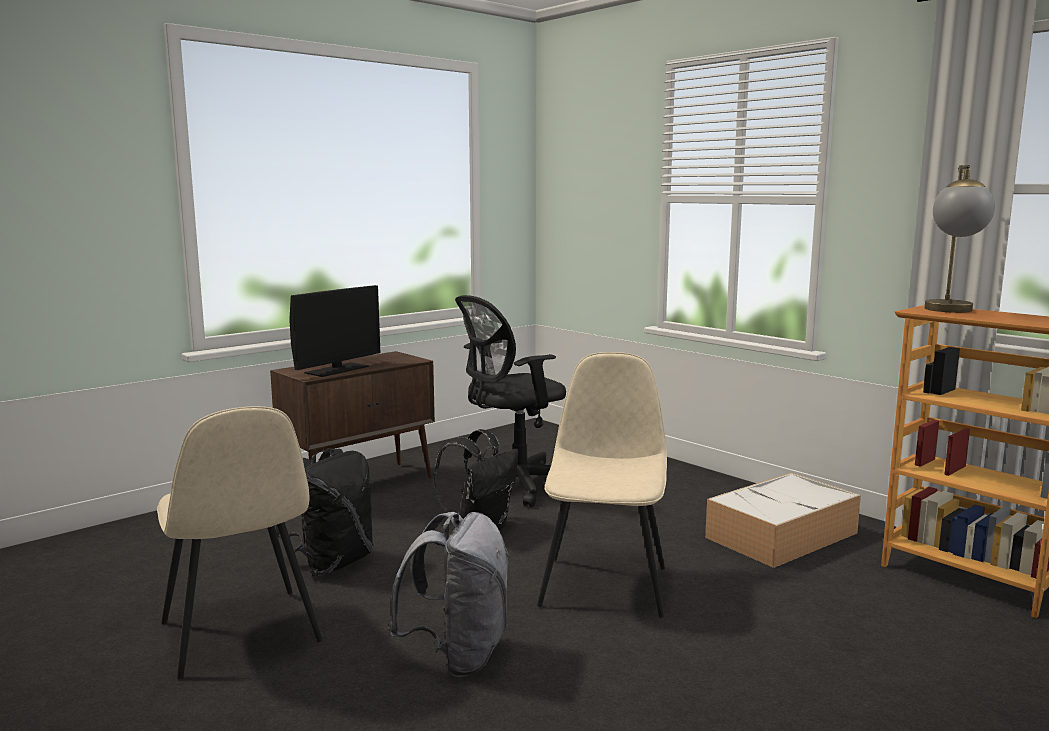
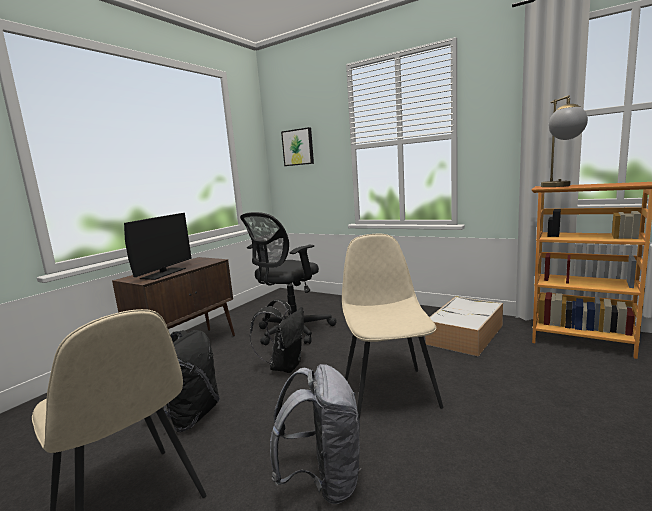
camera: 15 degrees left, 0 degrees up
(583, 188) = (298, 147): none -> picture

